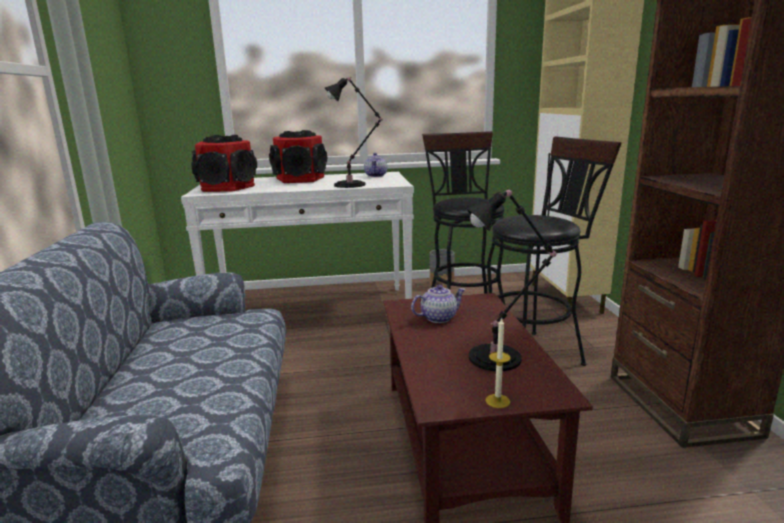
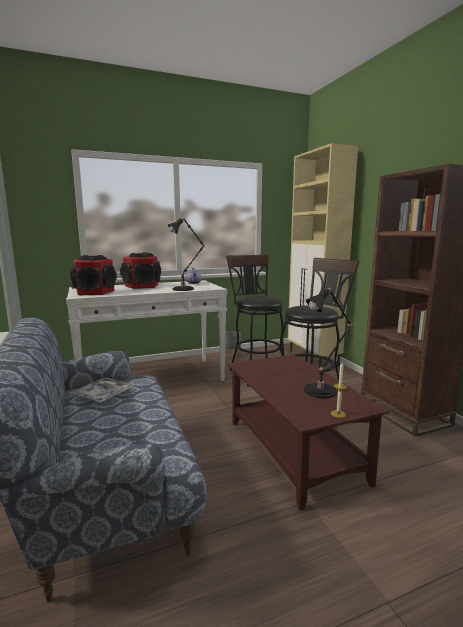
camera: 15 degrees left, 5 degrees down
(191, 333) = (103, 395): none -> tray
(438, 317) = (271, 371): teapot -> none

